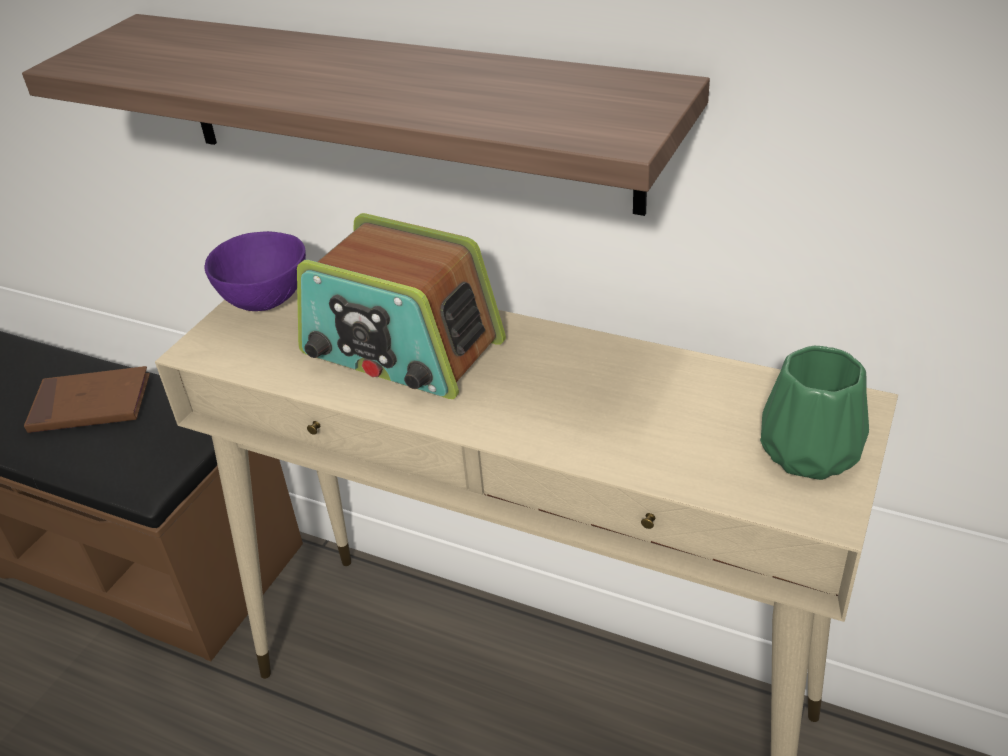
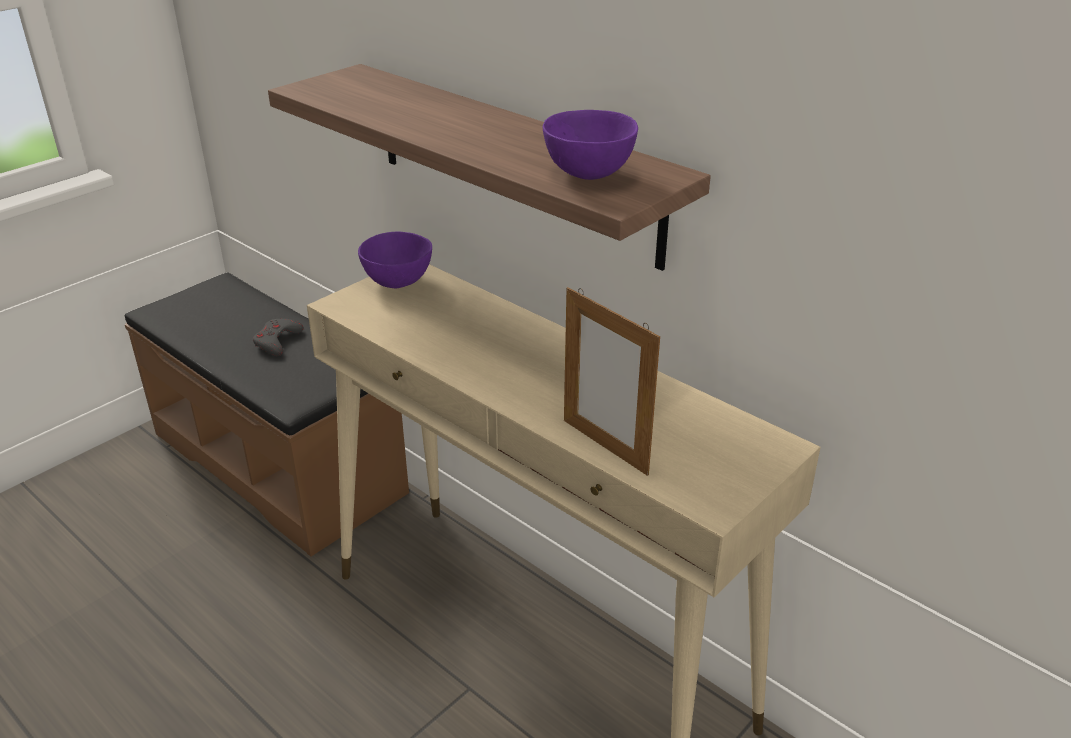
camera: 15 degrees right, 5 degrees down
(91, 405) = (277, 341): brown book -> grey game controller
(401, 349) = (474, 334): radio -> none
(557, 108) = (588, 175): none -> purple bowl
(649, 464) = (604, 446): none -> picture frame
(806, 453) = (723, 467): green vase -> none

